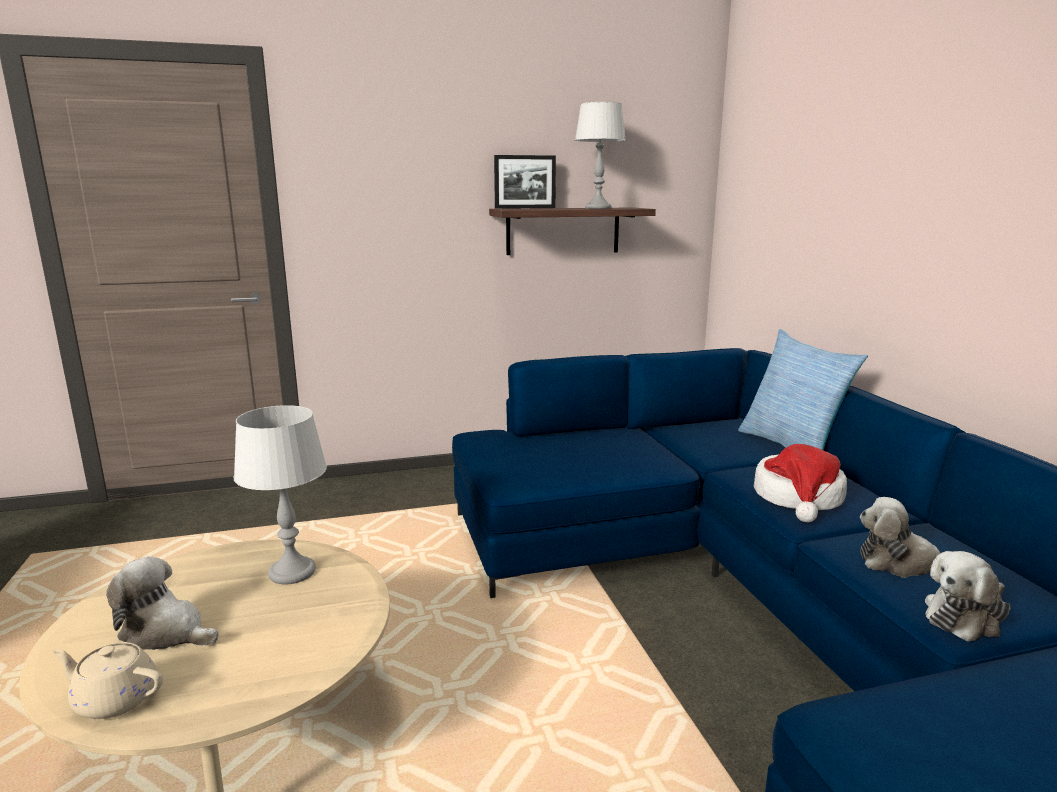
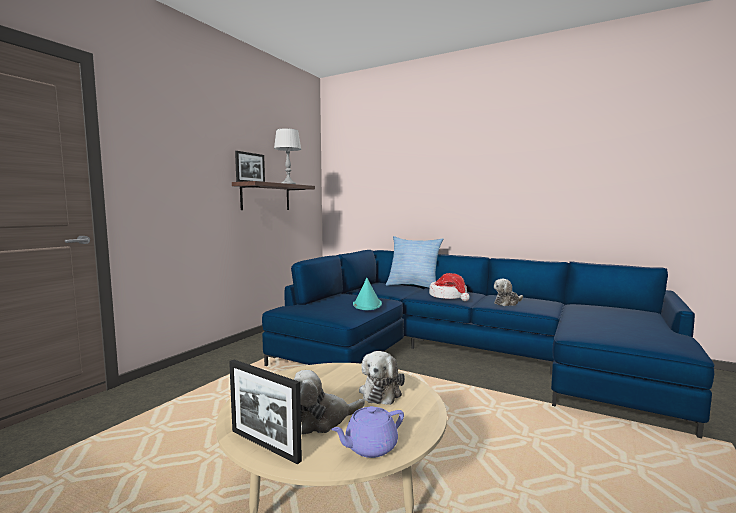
camera: 45 degrees left, 10 degrees down
(79, 630) = (264, 445): none -> picture frame
(114, 699) = (369, 447): beige teapot -> purple teapot
(292, 572) = (322, 377): grey table lamp -> none
(600, 466) = (367, 304): none -> turquoise hat
(965, 616) = (542, 308): plush toy -> plush toy (381, 392)

